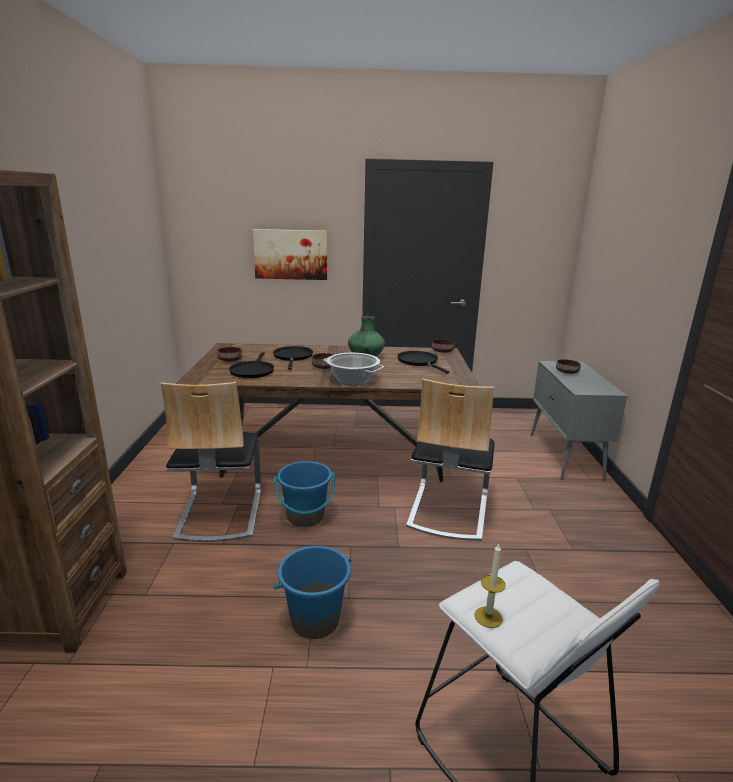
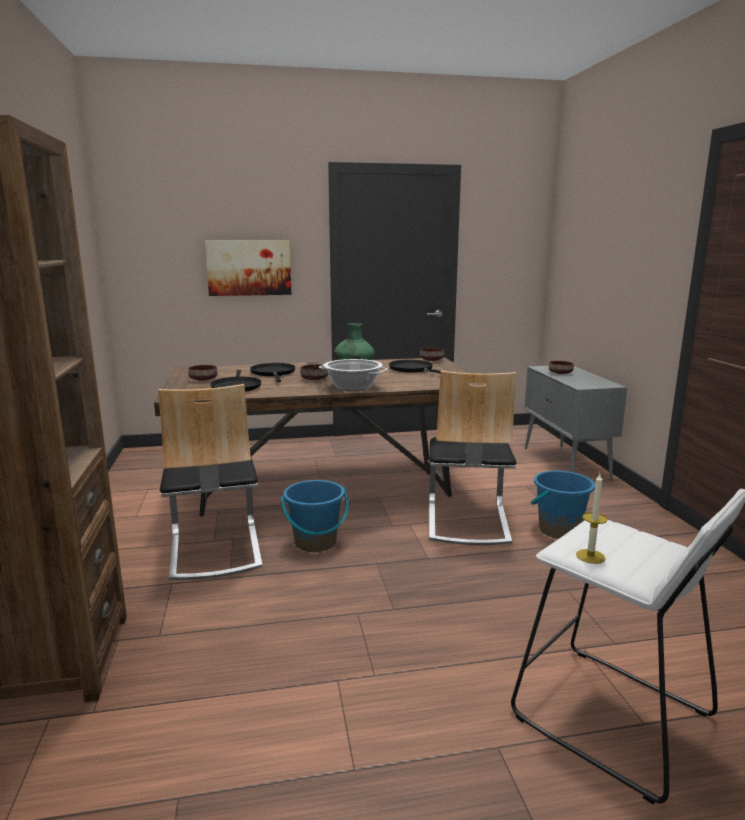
camera: 10 degrees left, 5 degrees down
(315, 620) = (366, 633): blue bucket -> blue bucket (559, 530)

